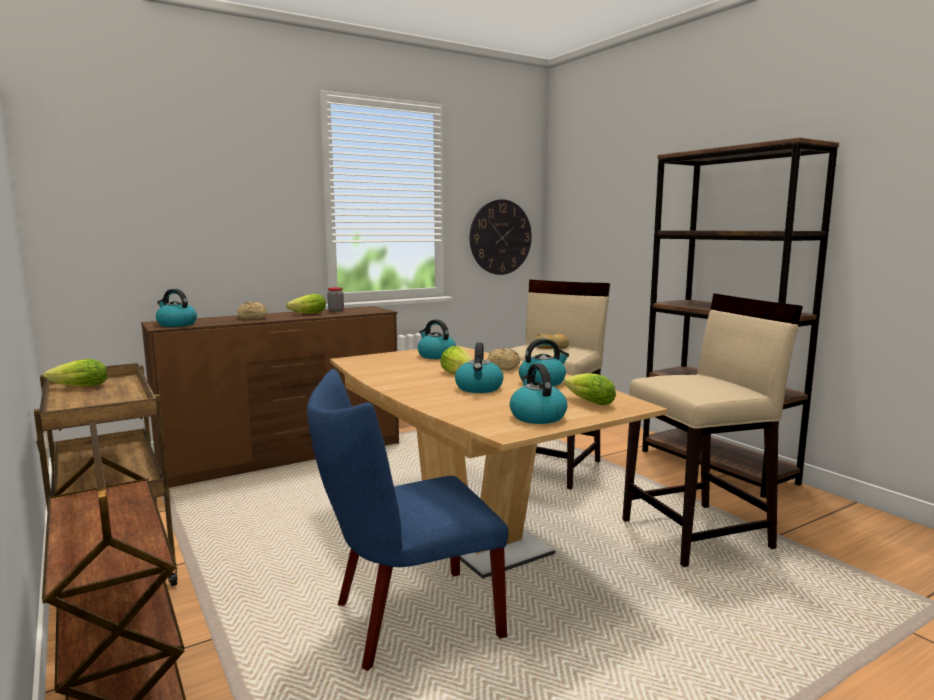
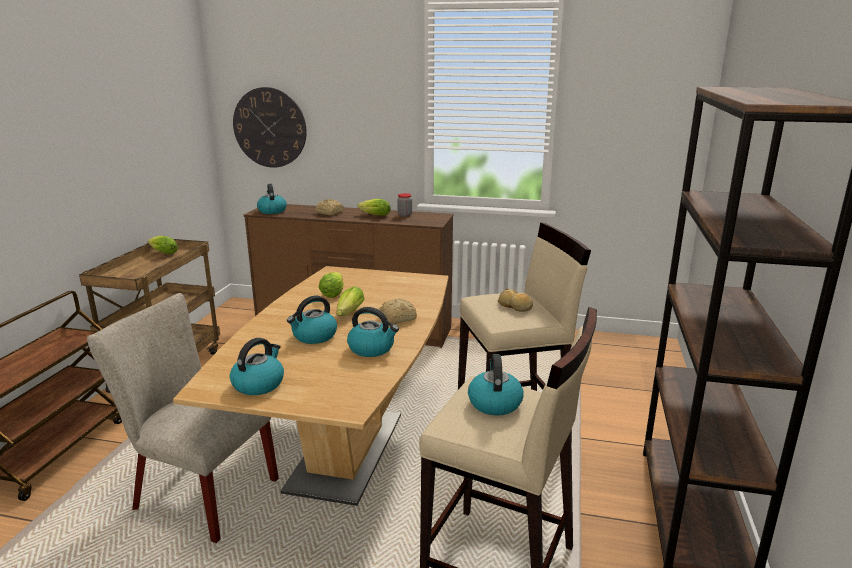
camera: 45 degrees right, 10 degrees up
(406, 621) = (198, 493): blue chair -> beige chair
(436, 356) = (394, 286): kettle -> kettle (494, 403)
(500, 237) = (634, 151): wall clock -> wall clock (270, 127)
(587, 402) = (332, 386): lettuce -> lettuce (334, 292)

